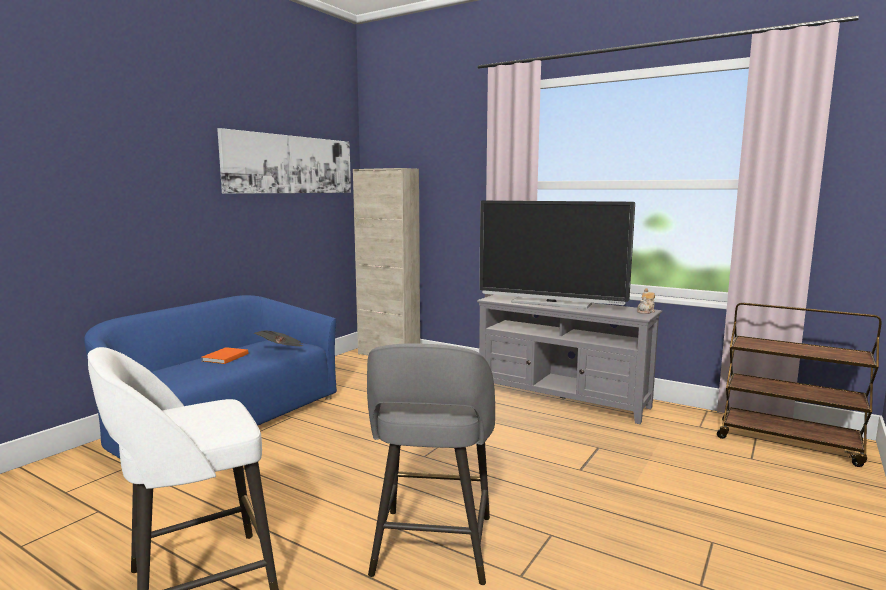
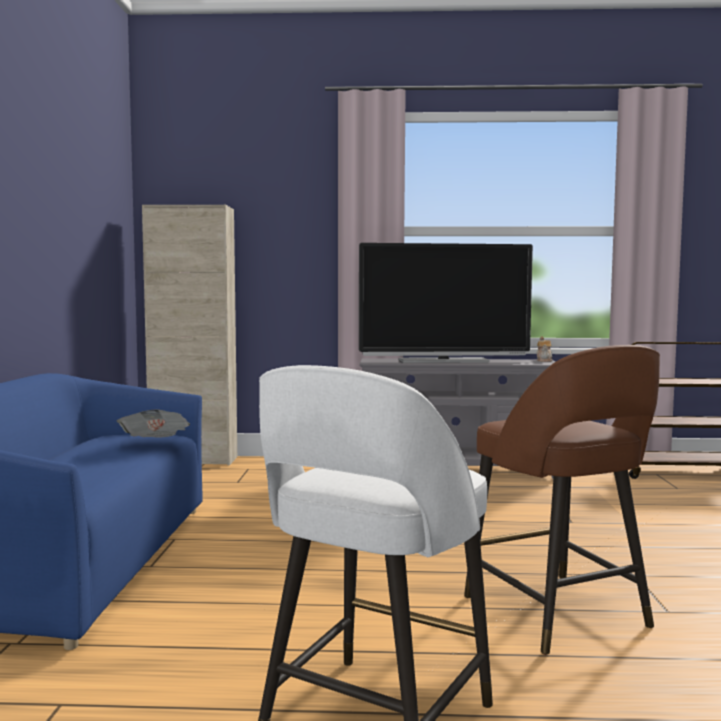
camera: 30 degrees left, 5 degrees down
(224, 357) = (82, 459): orange book -> none
(291, 164) = (79, 188): picture -> none
(432, 548) = (558, 614): grey stool -> brown stool

